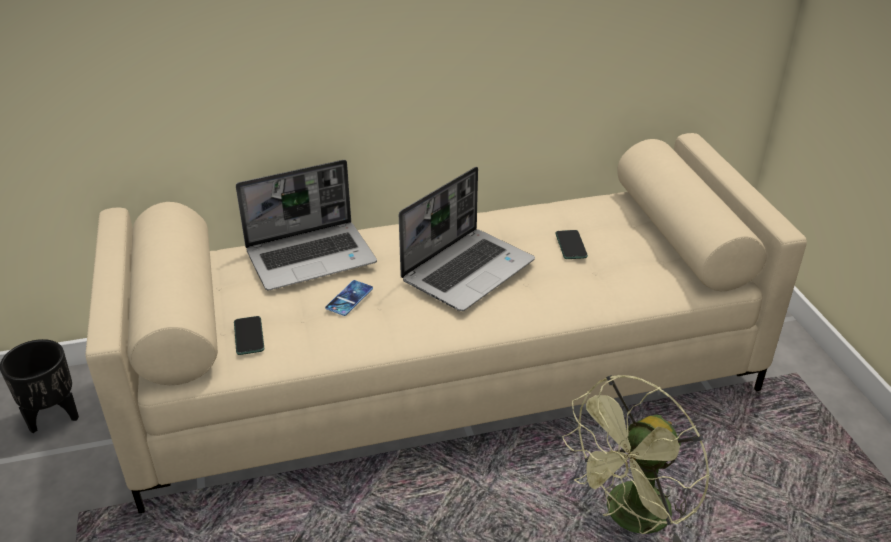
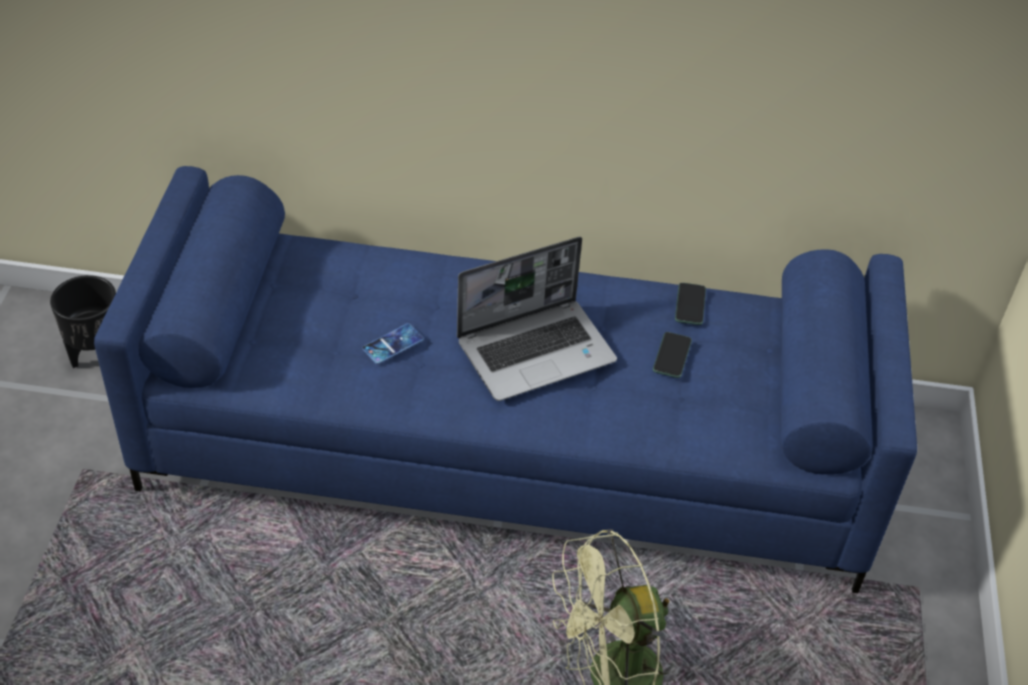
camera: 20 degrees right, 10 degrees up
(249, 336) = (271, 356): phone -> phone (690, 305)
(312, 257) = (382, 278): laptop -> none
(447, 376) = (510, 448): beige sofa -> blue sofa

